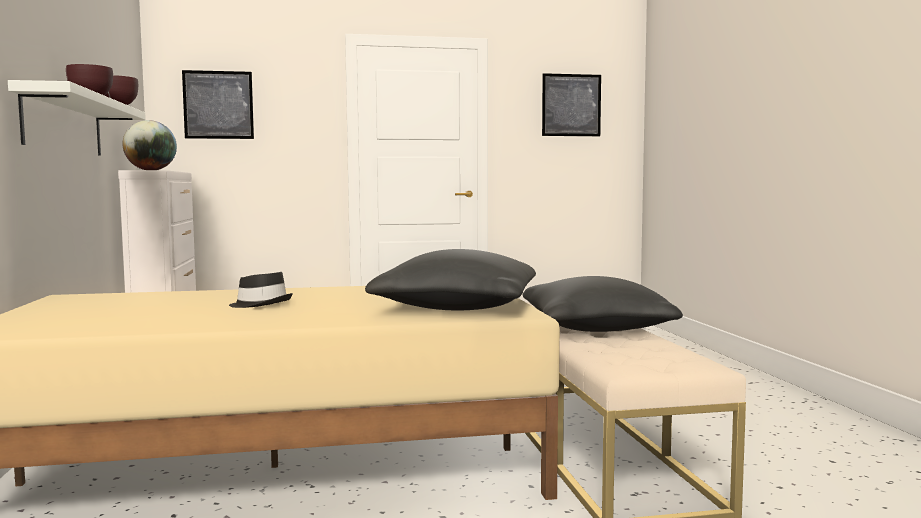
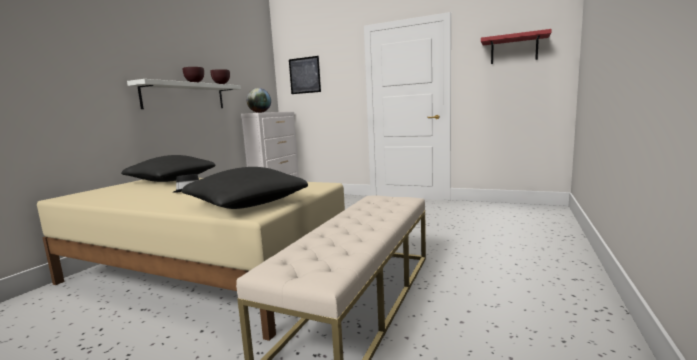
camera: 35 degrees right, 5 degrees up
(571, 105) = (514, 49): picture -> red shelf
(595, 328) = (358, 225): black pillow -> black pillow (171, 180)

